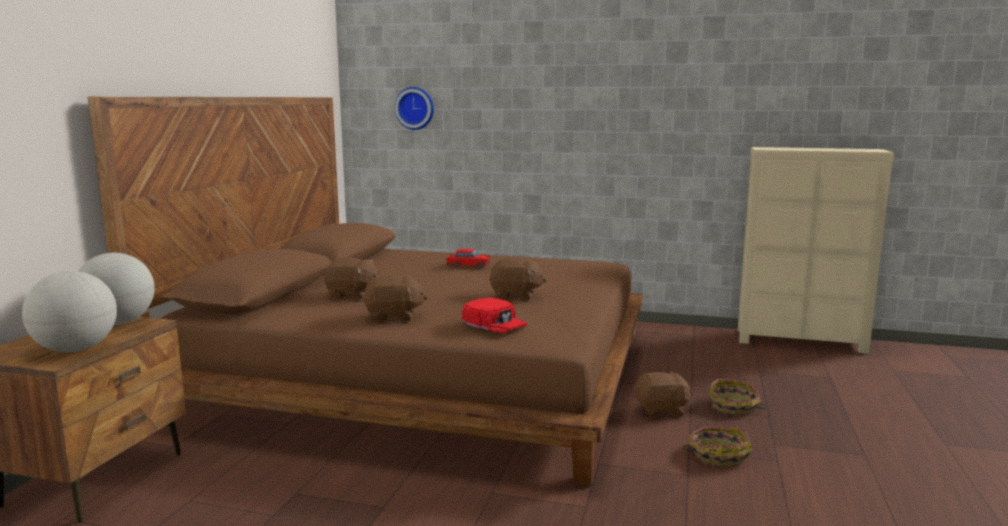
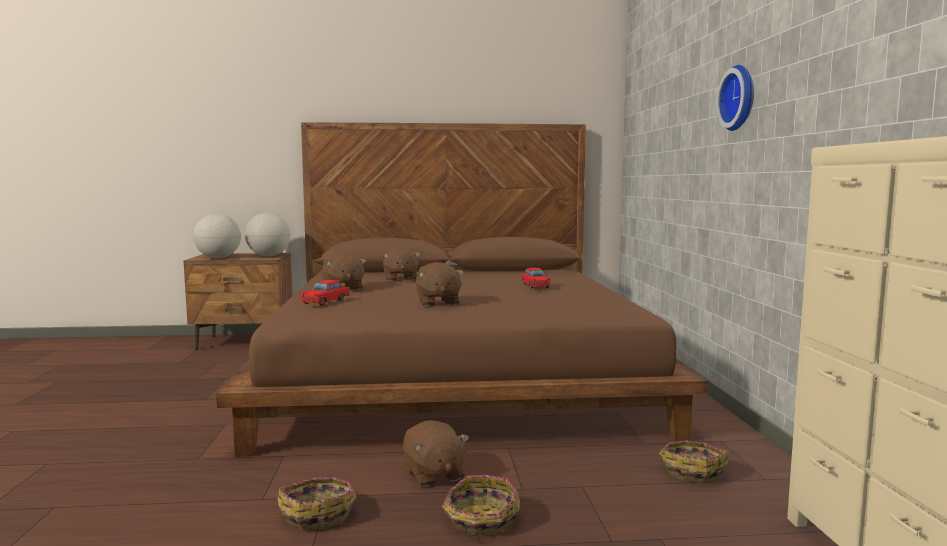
camera: 70 degrees right, 5 degrees down
(415, 108) = (649, 130): wall clock -> wall clock (740, 98)
(495, 322) = (326, 301): red cap -> red toy car
(678, 346) = (692, 471): none -> basket

